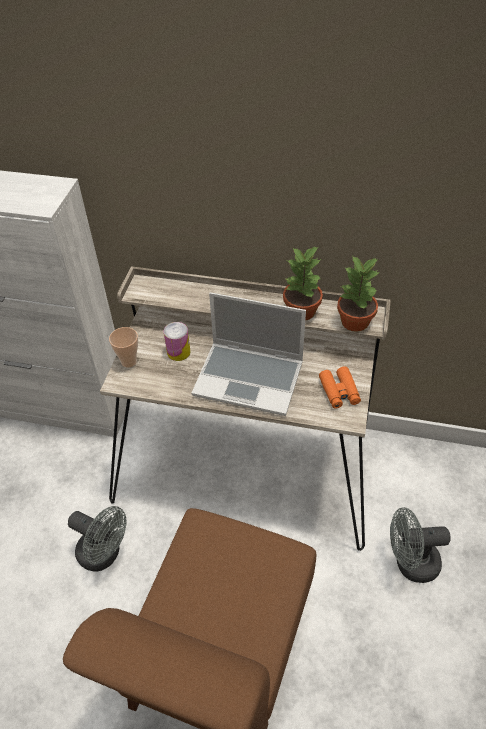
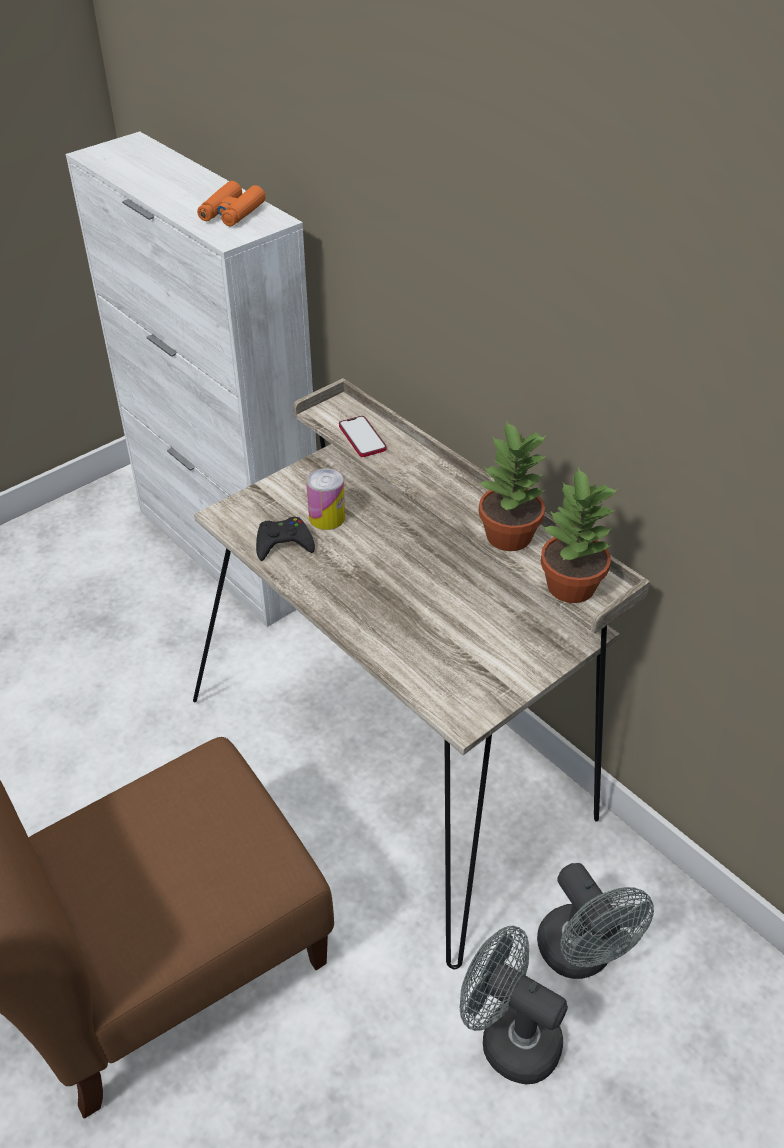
camera: 35 degrees right, 5 degrees down
(104, 554) = (135, 755): grey fan -> grey fan (582, 956)
(129, 361) = (258, 498): cup -> none
(169, 379) = (283, 543): none -> black game controller
(173, 296) = (362, 438): none -> phone
(250, 378) = (382, 595): laptop -> none
(339, 391) = (484, 676): orange binoculars -> orange binoculars (231, 213)

